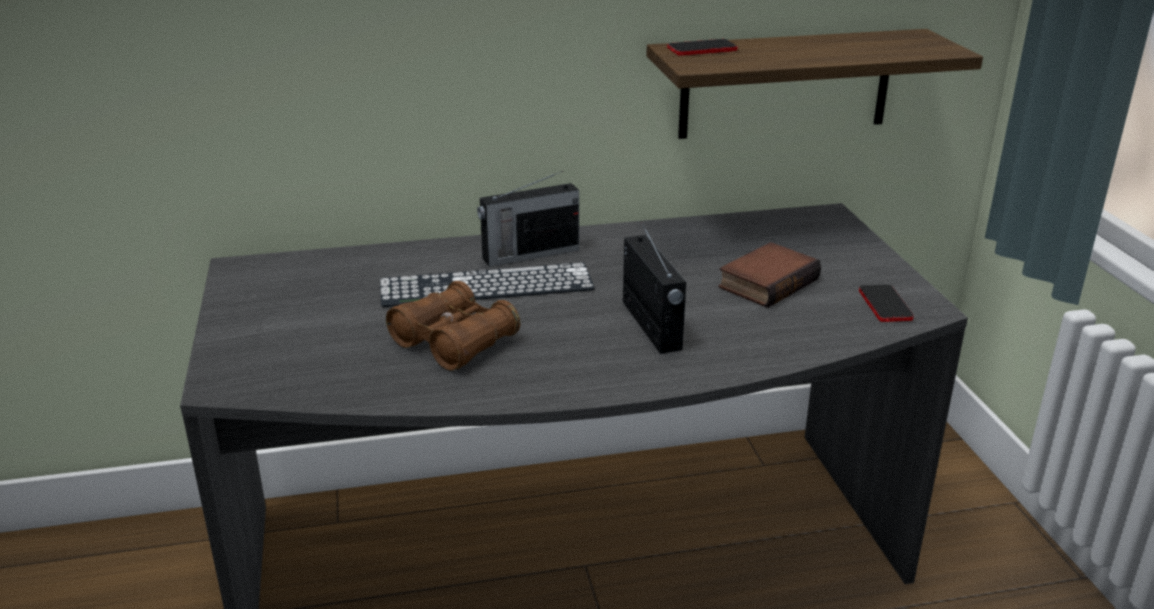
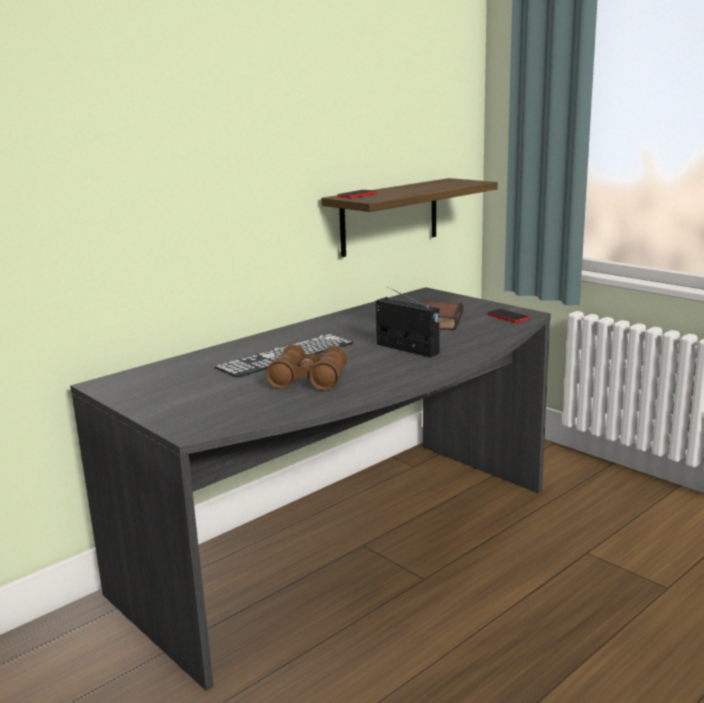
camera: 30 degrees left, 10 degrees down
(529, 254) = (288, 338): radio -> none

